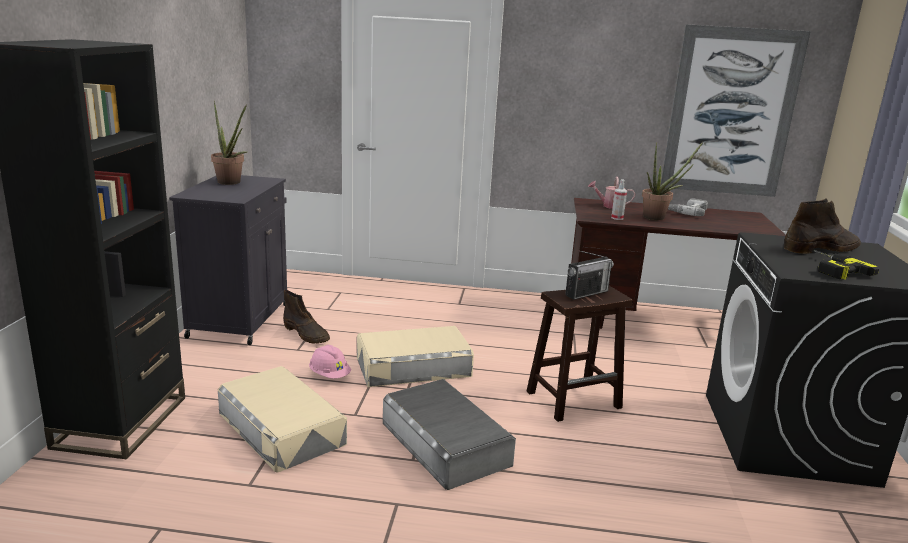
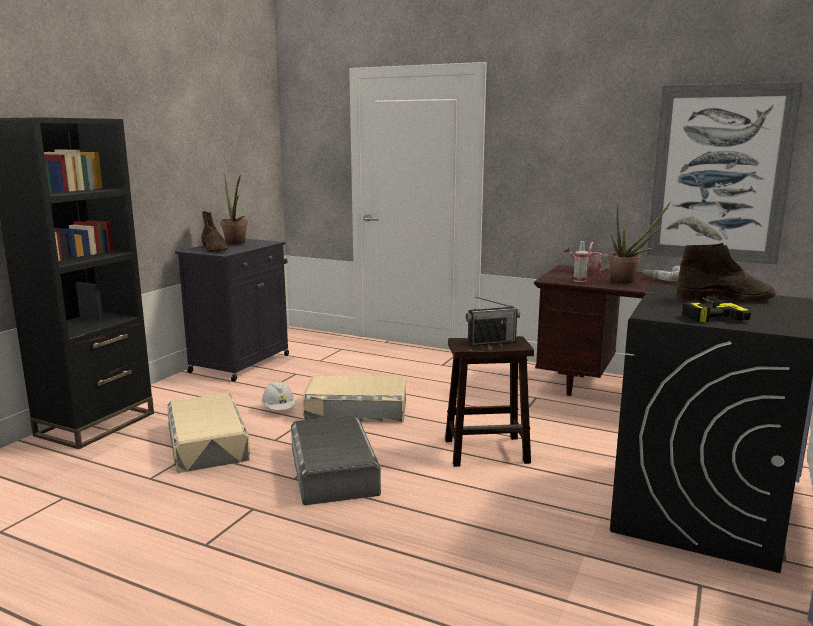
camera: 20 degrees right, 5 degrees down
(306, 334) = (286, 377): brown boot -> brown boot (215, 249)
(329, 375) = (279, 409): pink hard hat -> white hard hat

